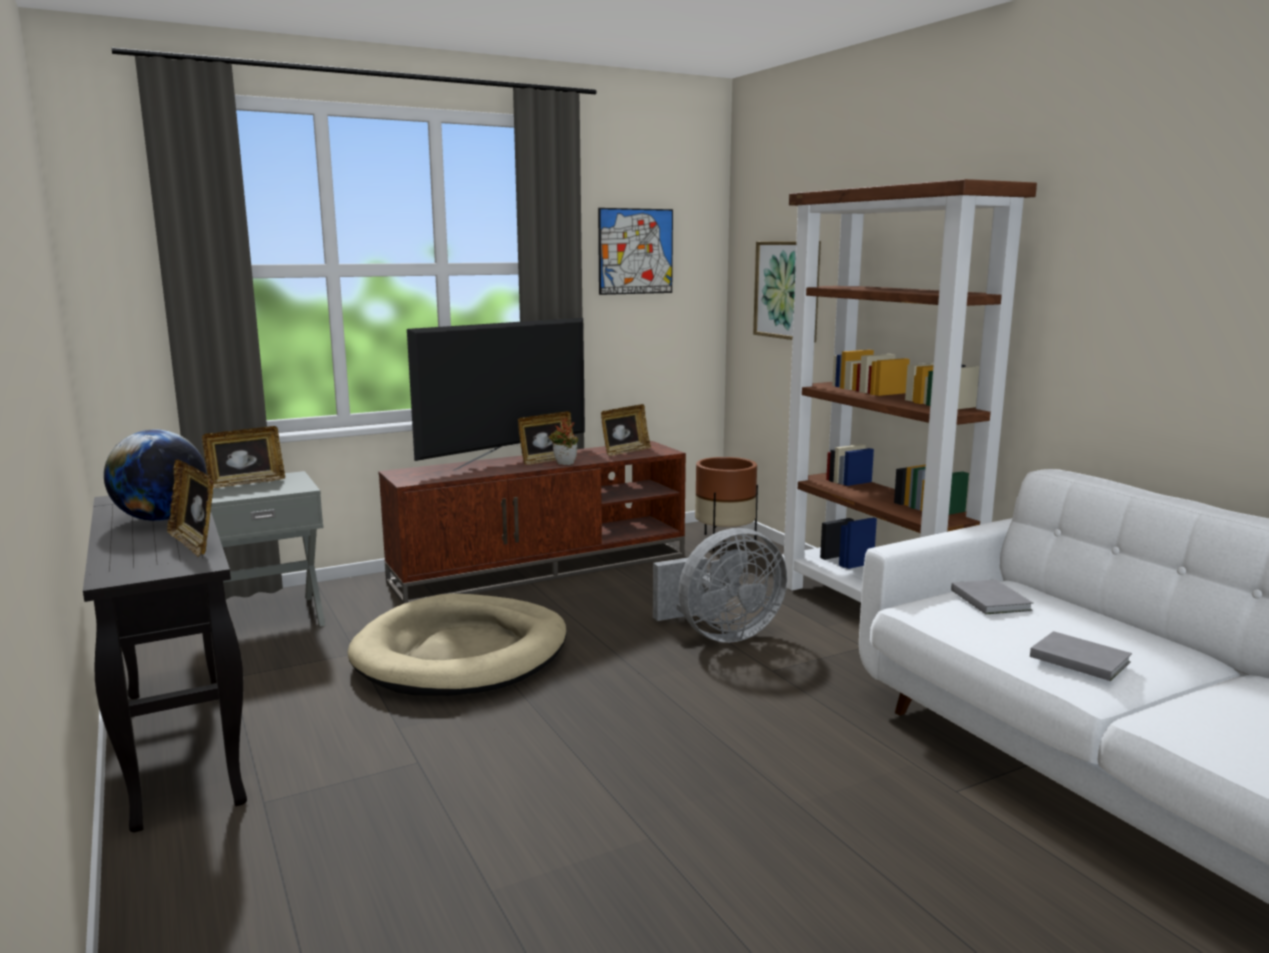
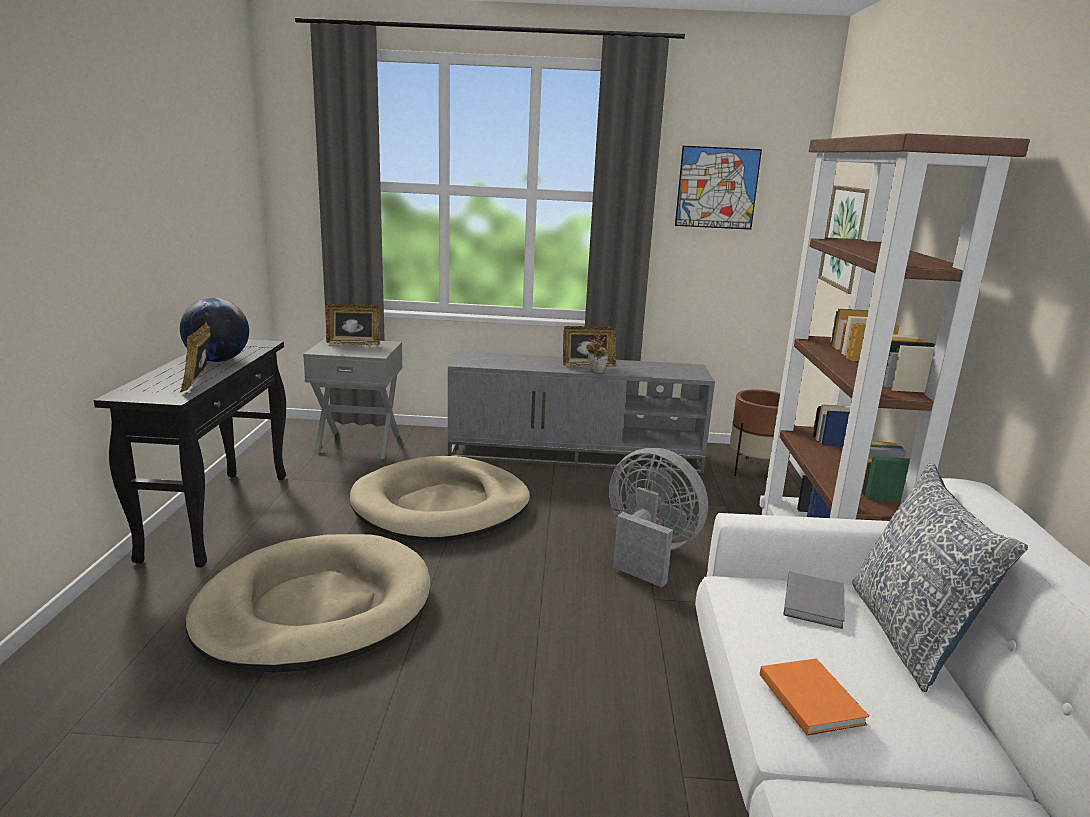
camera: 30 degrees right, 5 degrees up
(454, 793) = (314, 609): none -> beige dog bed
(505, 461) = (556, 359): television -> none
(542, 568) = (576, 454): brown tv stand -> grey tv stand
(625, 451) = (663, 370): picture frame -> none
(720, 634) = (648, 552): grey fan -> grey fan turned 150 degrees counterclockwise
(1070, 603) = (910, 635): none -> pillow
(1077, 658) = (810, 697): grey book -> orange book

